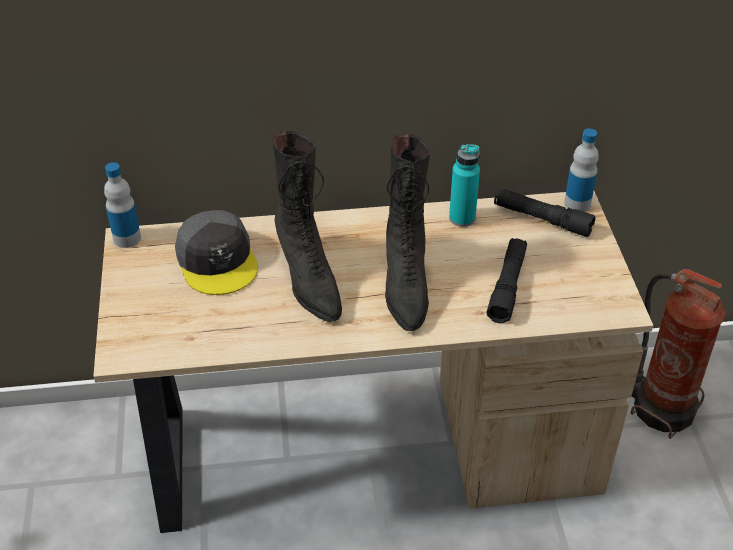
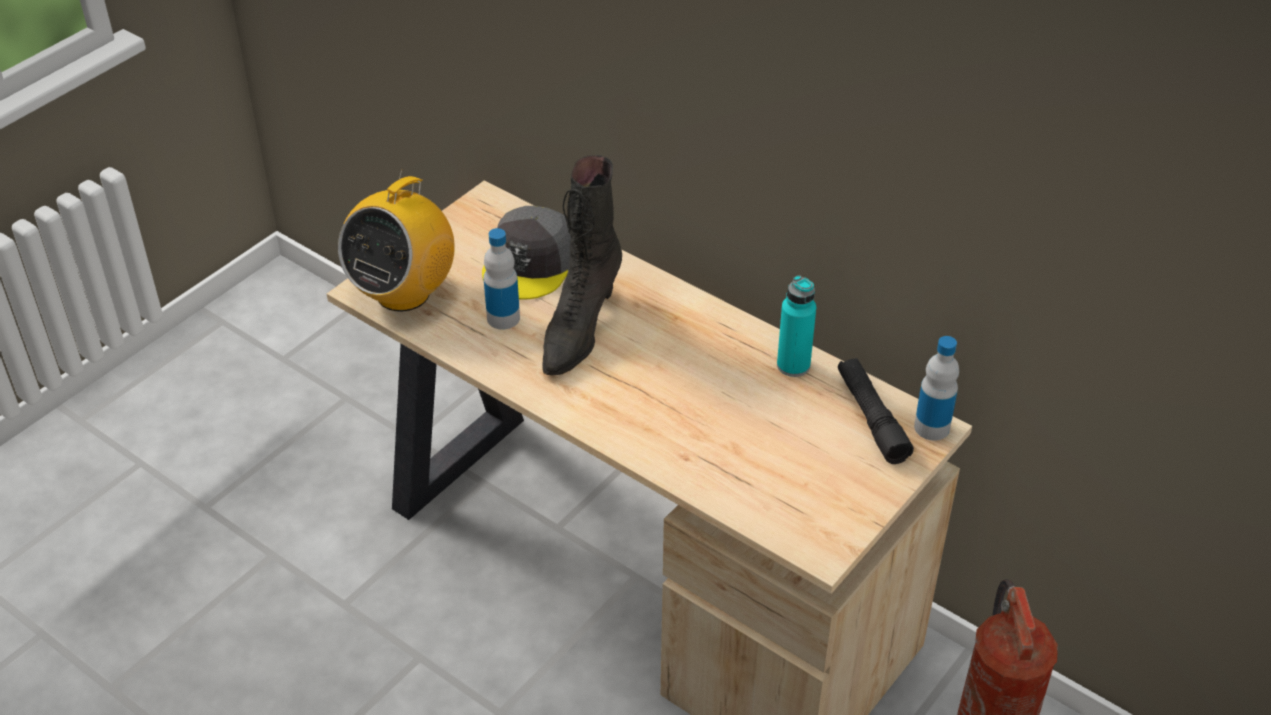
camera: 45 degrees right, 0 degrees up
(127, 238) = (488, 199): bottle -> bottle (503, 318)
(153, 337) = (403, 293): none -> radio
(405, 286) = (653, 389): black boot -> none
(507, 286) = (744, 453): black flashlight -> none

